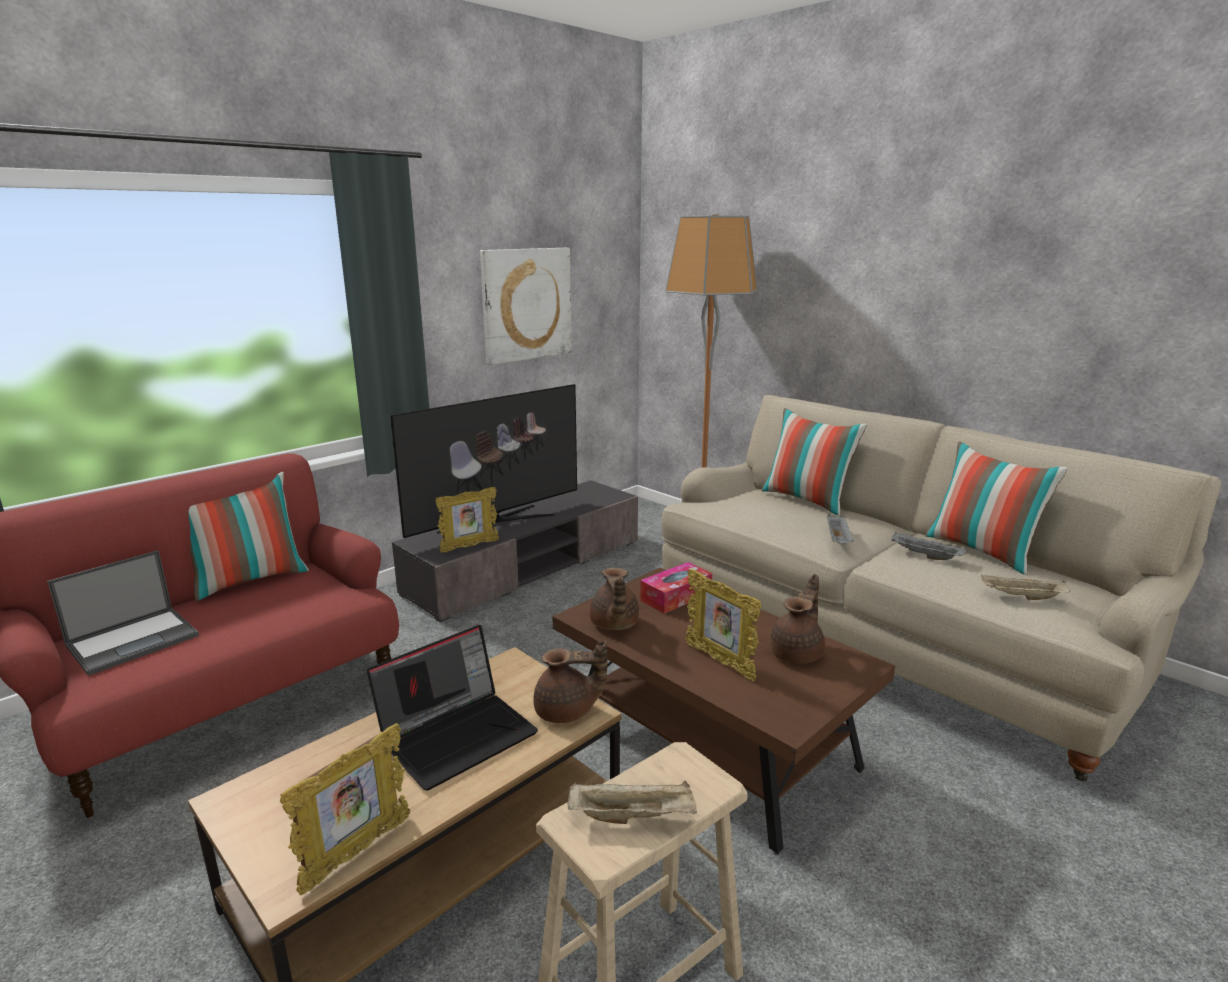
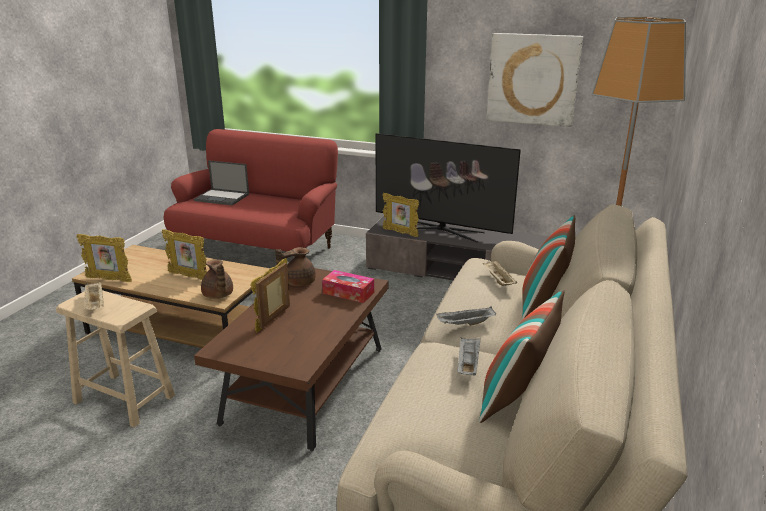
camera: 65 degrees right, 5 degrees up
(250, 580) = (288, 197): pillow -> none
(458, 735) = (189, 276): laptop -> picture frame
(798, 653) = (301, 343): brown teapot -> none
(1021, 597) = (418, 416): beige tray -> beige tray (498, 280)

